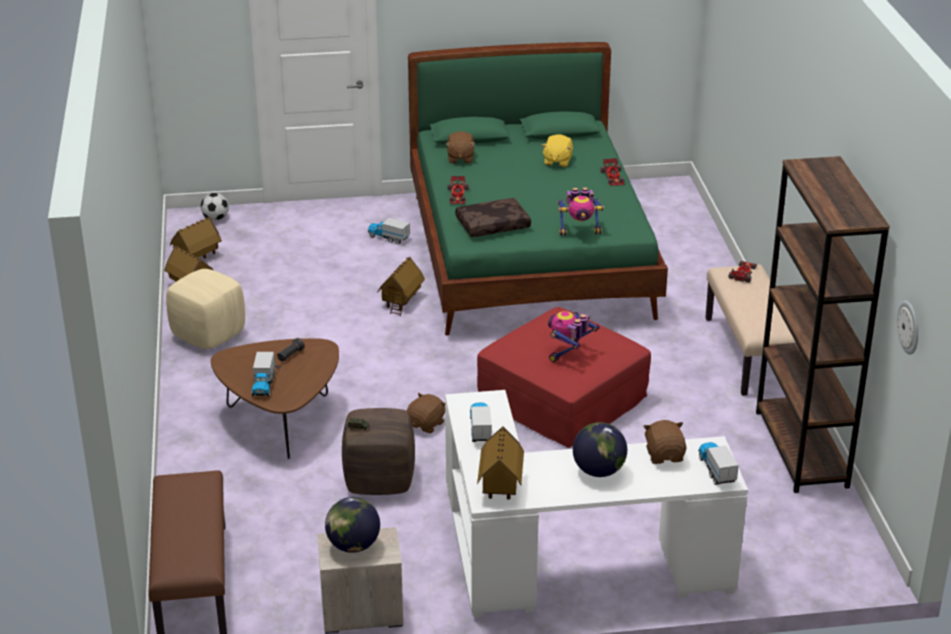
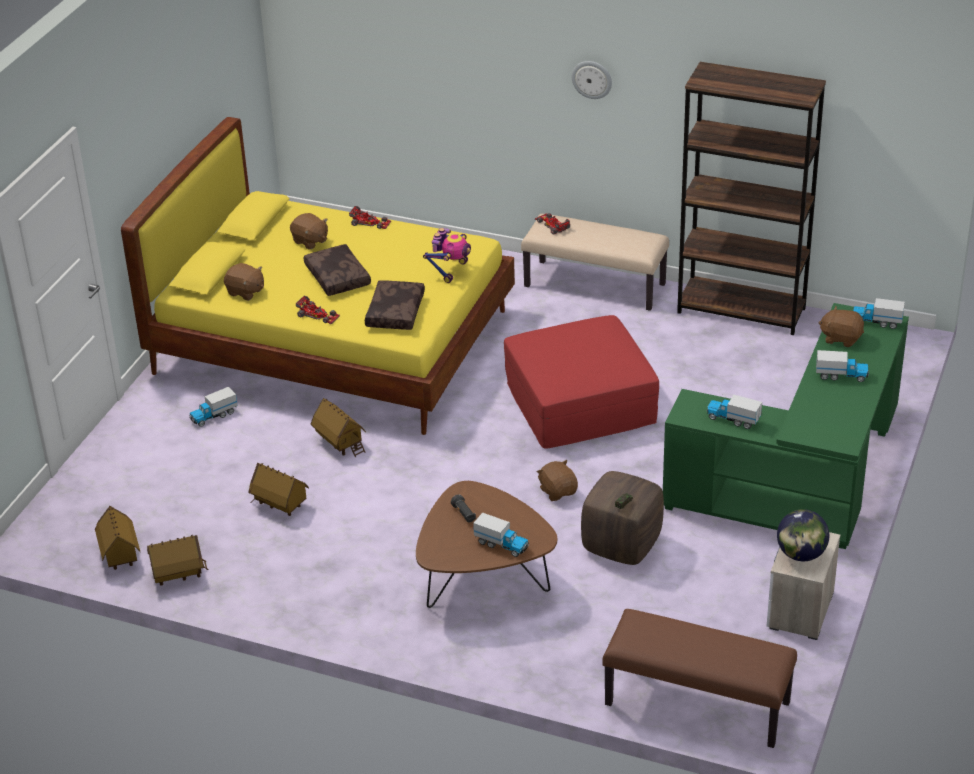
camera: 60 degrees left, 5 degrees up
(208, 335) = (286, 588): beige ottoman -> none
(215, 218) = (49, 521): football -> none
(500, 486) = (830, 430): toy house -> toy house (280, 505)
(518, 187) = (339, 277): none -> brown pillow
(529, 256) = (333, 343): green bed -> yellow bed
(557, 161) = (310, 241): yellow plush toy -> brown plush toy
(565, 562) = (805, 478): white desk -> green desk
(569, 353) = (597, 353): toy robot -> none
(599, 471) = (841, 375): globe -> toy truck
(909, 327) = (881, 142): wall clock -> wall clock (592, 79)

